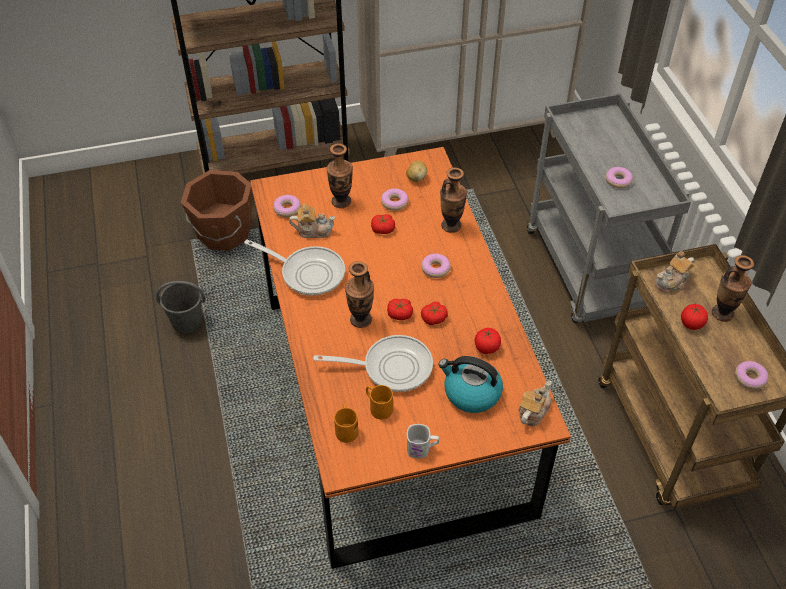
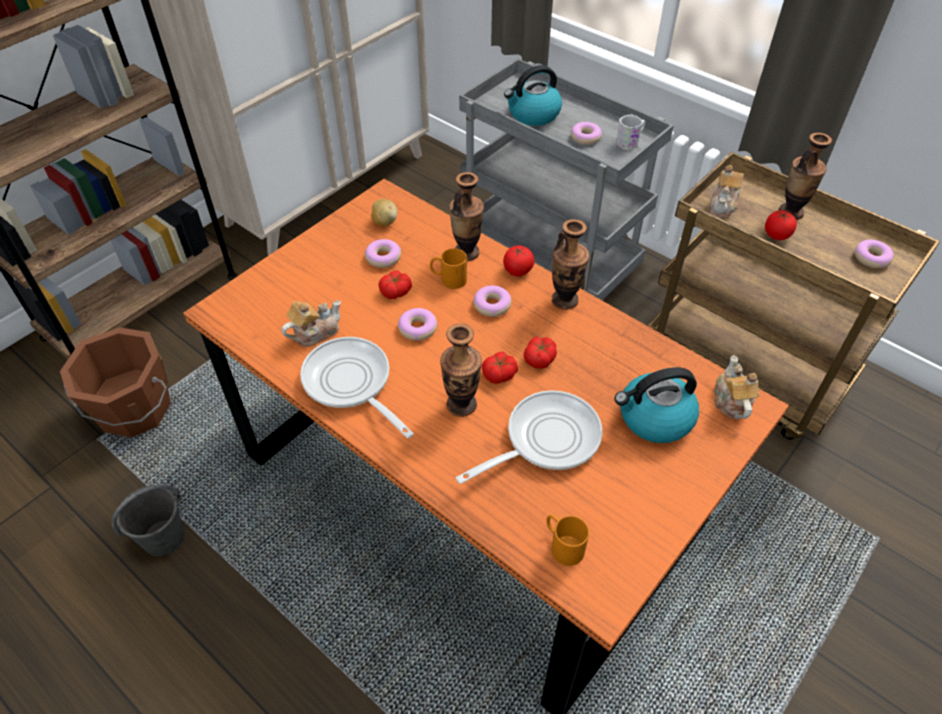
camera: 35 degrees left, 0 degrees up
(287, 209) = (260, 323): donut -> donut (417, 328)
(308, 273) = (351, 384): frying pan -> frying pan turned 120 degrees counterclockwise
(341, 201) = (320, 284): vase -> vase (564, 300)
(377, 407) = (573, 496): orange mug -> orange mug (448, 279)
(422, 449) = (666, 514): white mug -> white mug (630, 142)
(486, 347) = (622, 360): tomato -> tomato (517, 270)
(595, 144) = (533, 114): none -> kettle

